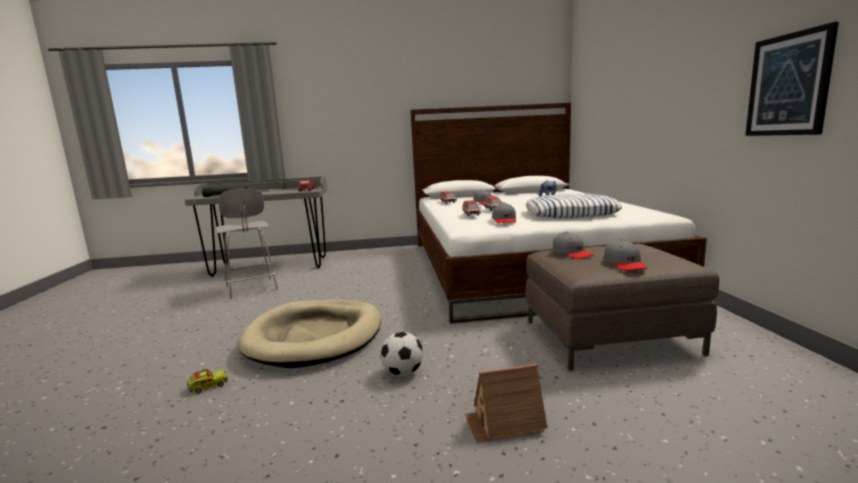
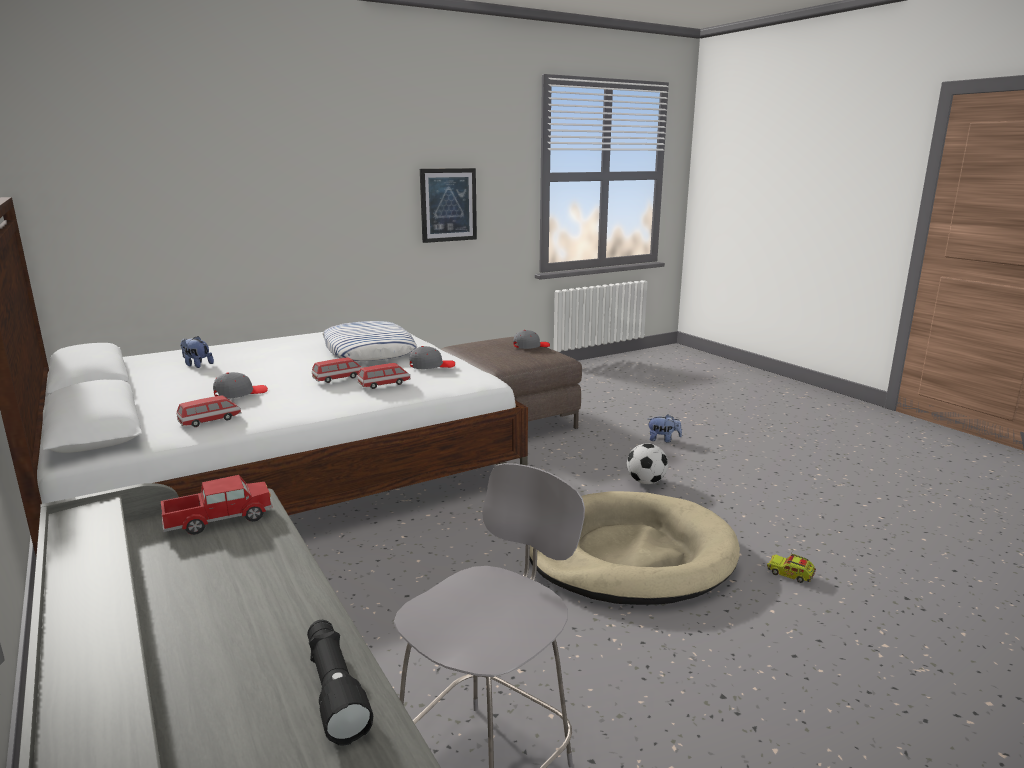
camera: 115 degrees left, 5 degrees up
(504, 423) = (663, 440): toy house -> plush toy
(572, 253) = (507, 358): grey cap -> none

